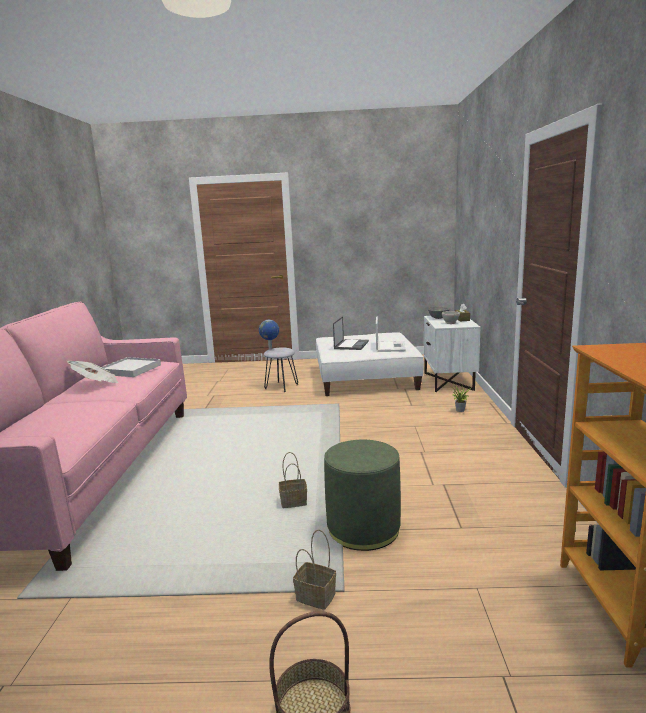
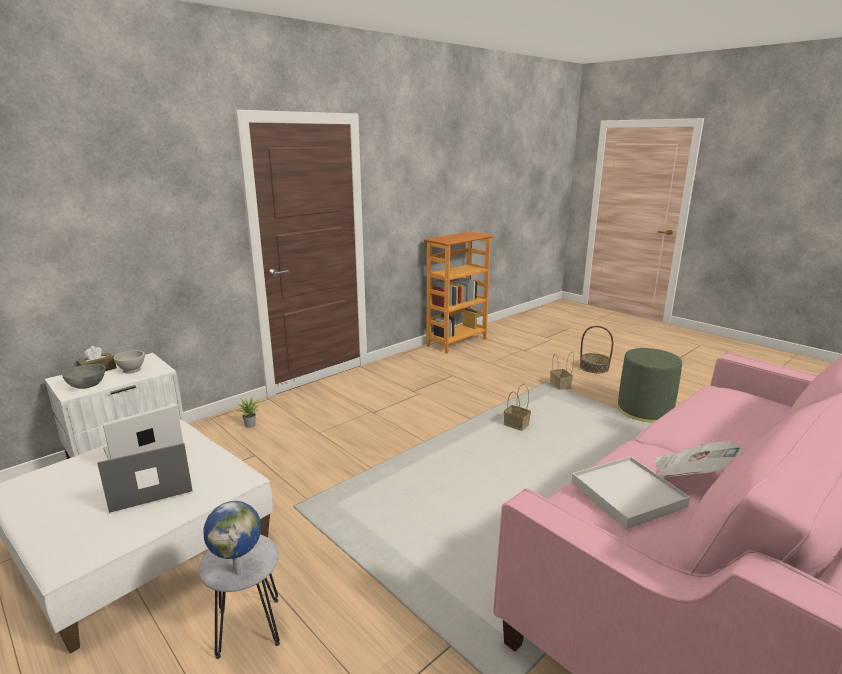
camera: 135 degrees left, 5 degrees up
(363, 529) = (498, 395): green ottoman -> green ottoman (644, 411)

